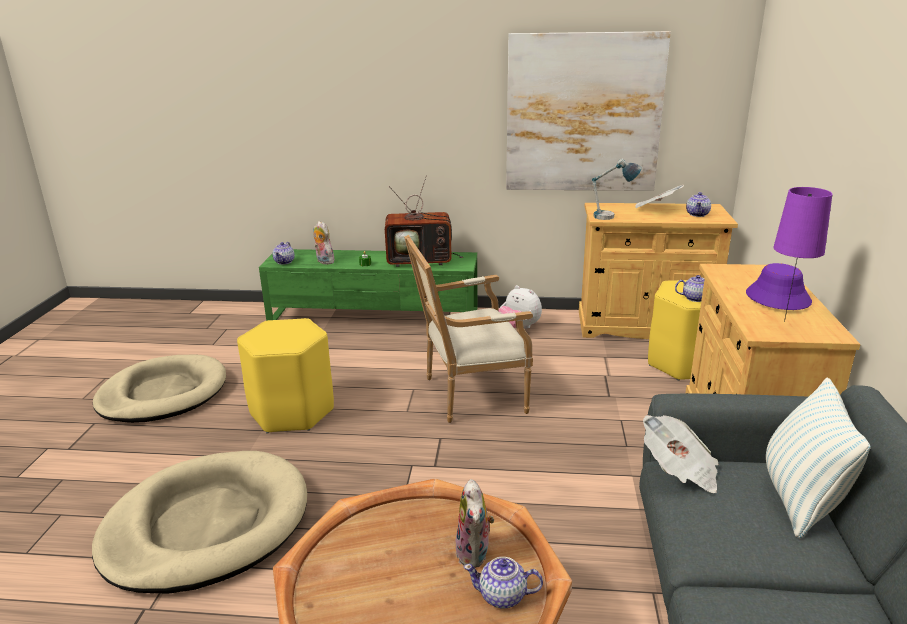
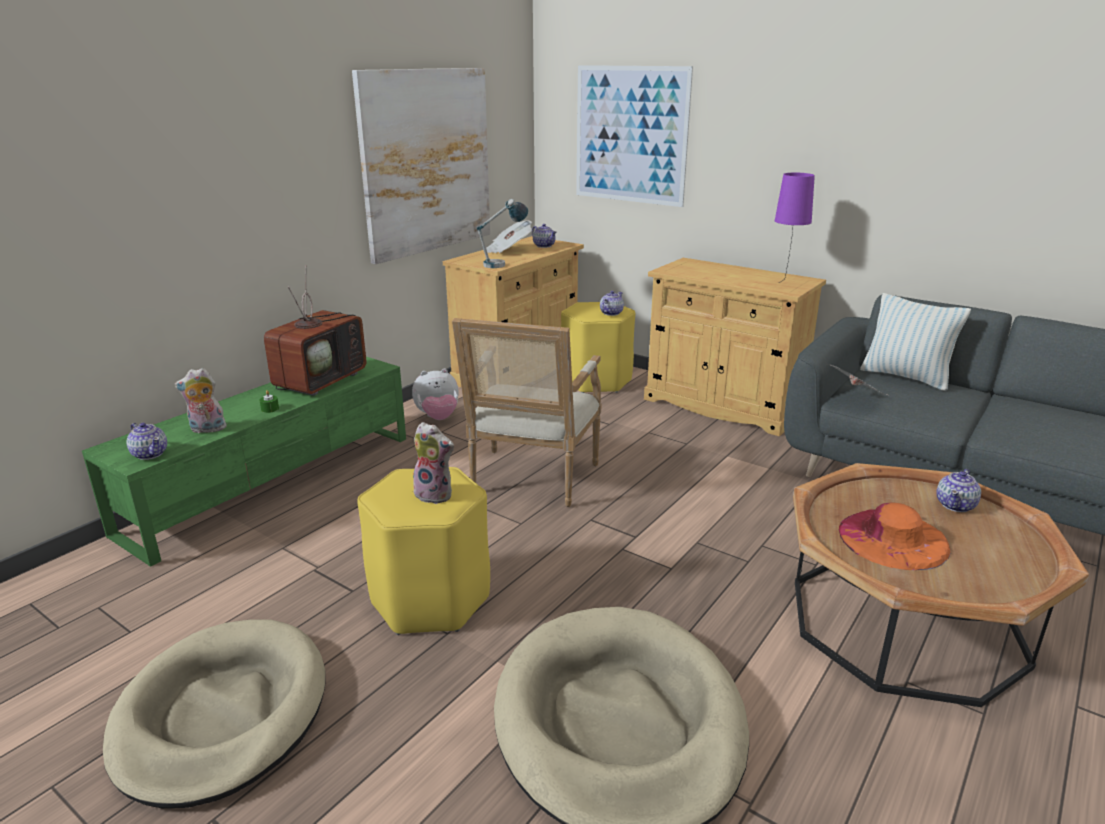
camera: 60 degrees left, 0 degrees up
(392, 558) = (893, 539): none -> orange hat
(475, 554) = (901, 502): plush toy -> plush toy (436, 494)
(777, 298) = (737, 274): purple hat -> none
(789, 114) = (630, 135): none -> picture

